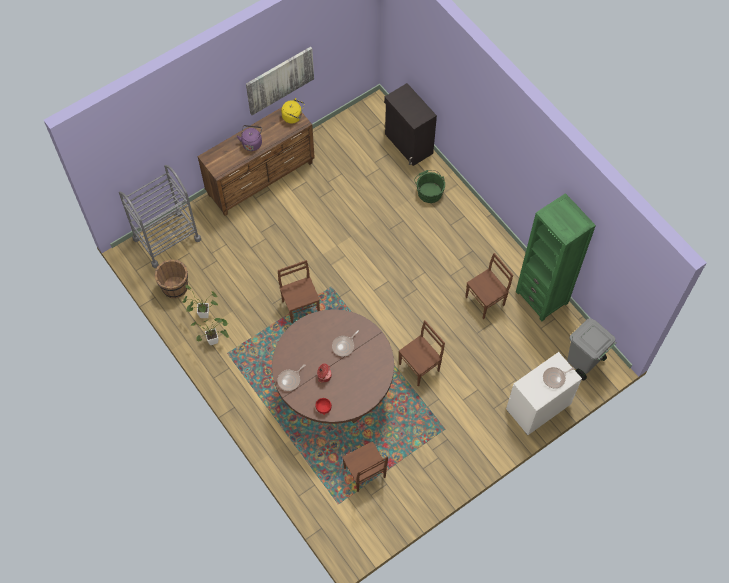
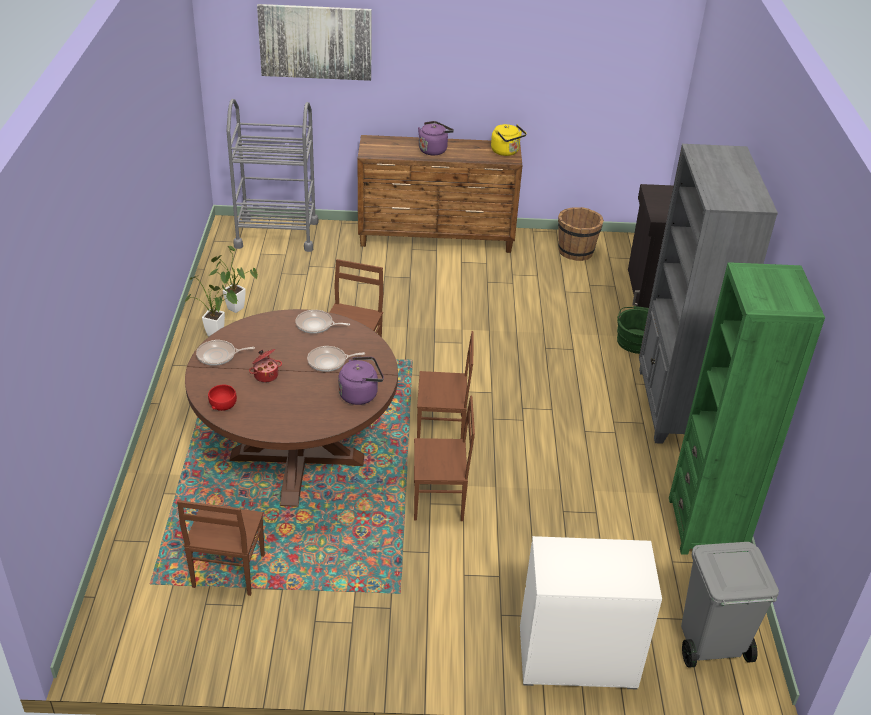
camera: 35 degrees right, 25 degrees down
(175, 287) = (235, 272): brown bucket -> brown bucket (576, 251)
(280, 80) = (510, 87): picture -> picture (315, 42)
(377, 356) = (360, 394): none -> purple kettle
(478, 229) = (673, 406): none -> grey bookcase
(485, 301) = (611, 484): brown chair -> brown chair (441, 431)
(555, 378) = (612, 570): frying pan -> frying pan (316, 325)

